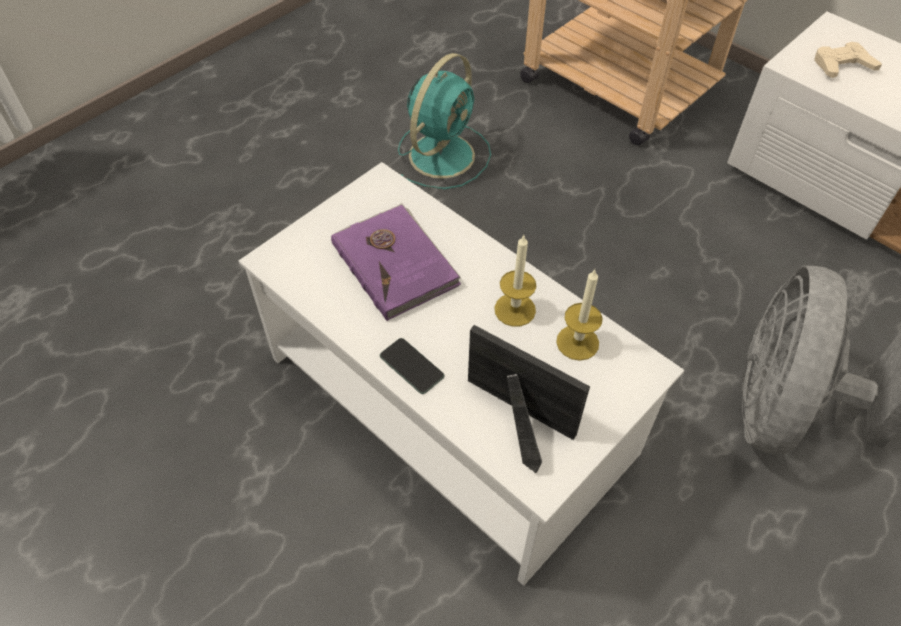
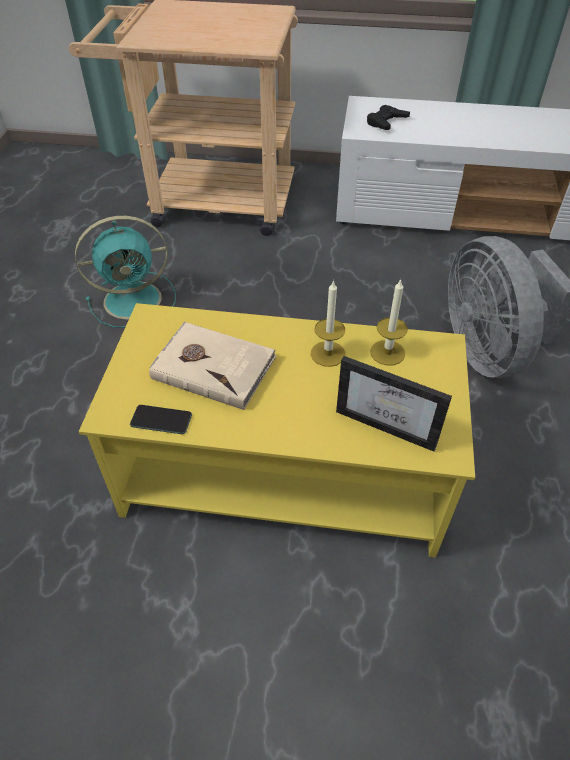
camera: 35 degrees left, 5 degrees down
(396, 263) = (213, 367): purple book -> beige book
(411, 366) = (292, 430): phone -> phone (161, 420)
(443, 153) = (135, 299): turquoise fan -> turquoise fan turned 75 degrees clockwise
(448, 403) = (282, 468): white coffee table -> yellow coffee table
(512, 415) = (390, 422): picture frame -> picture frame turned 150 degrees counterclockwise
(842, 65) = (386, 122): beige game controller -> black game controller

